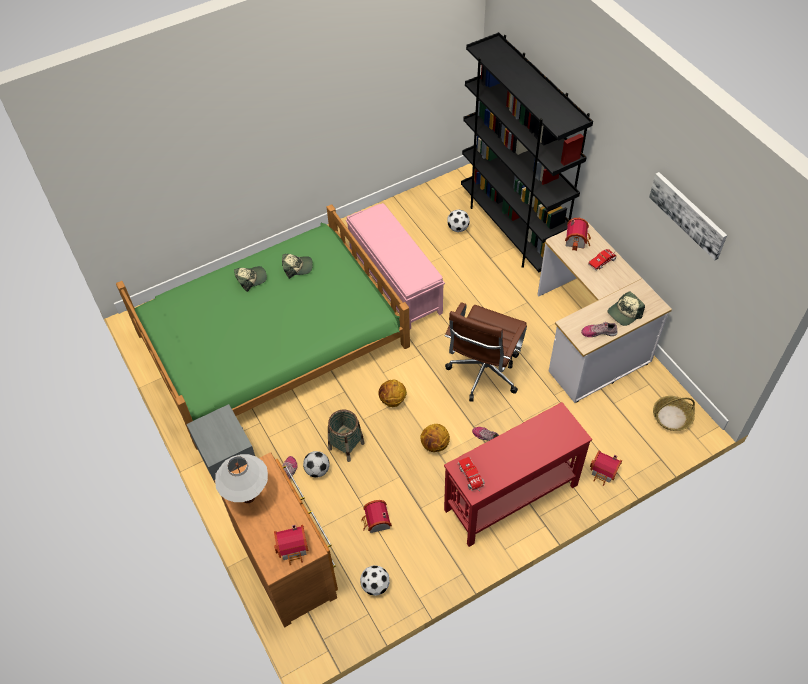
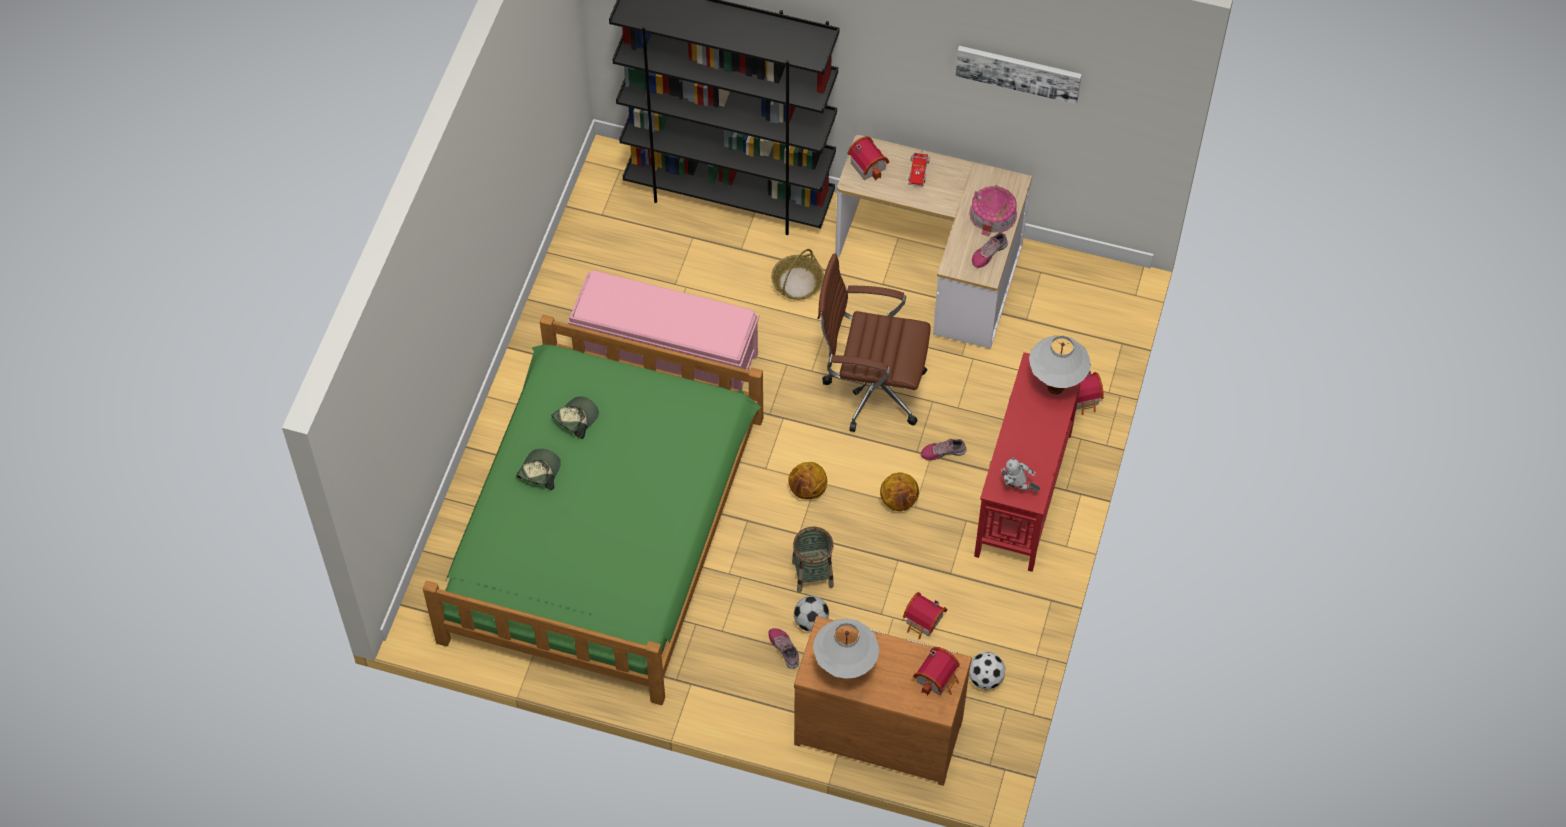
camera: 45 degrees left, 5 degrees up
(230, 464) = (714, 690): grey nightstand -> none
(457, 228) = (666, 238): football -> none
(471, 477) = (1017, 489): toy truck -> toy robot
(483, 374) = (870, 389): brown office chair -> brown office chair turned 120 degrees clockwise
(560, 436) = (1055, 387): none -> white table lamp
(624, 313) = (993, 214): cap -> toy house
(671, 417) = (1093, 291): basket -> basket (797, 283)

